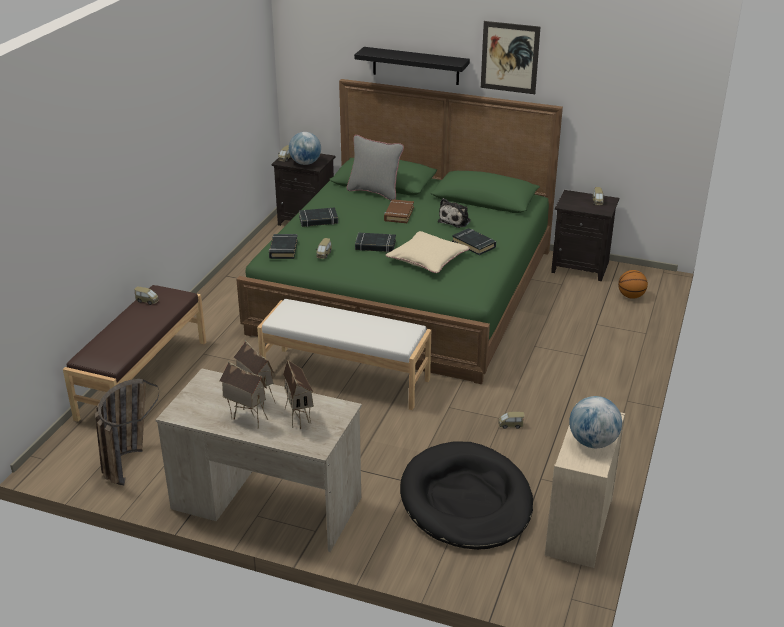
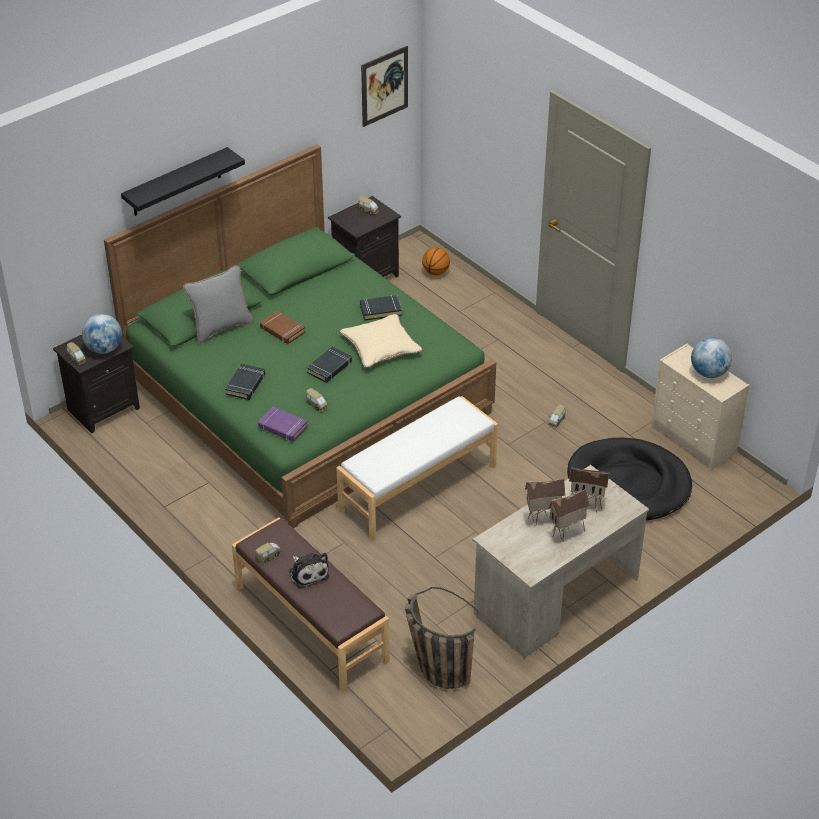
camera: 60 degrees left, 10 degrees up
(283, 249) = (282, 427): black book -> purple book
(455, 220) = (327, 302): plush toy -> plush toy (308, 572)
(509, 57) = (263, 125): picture -> picture (384, 86)

